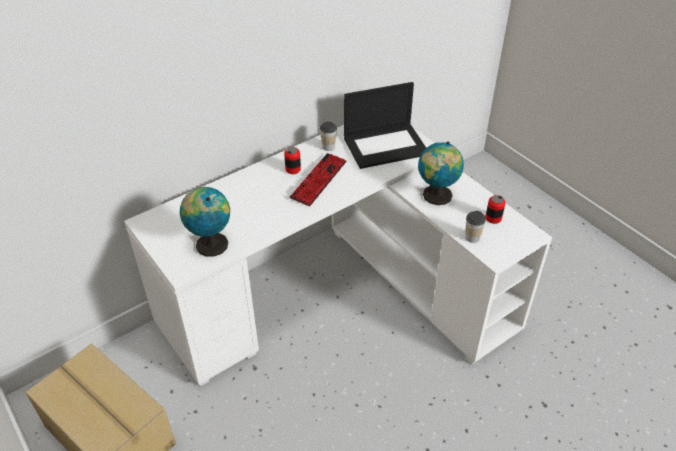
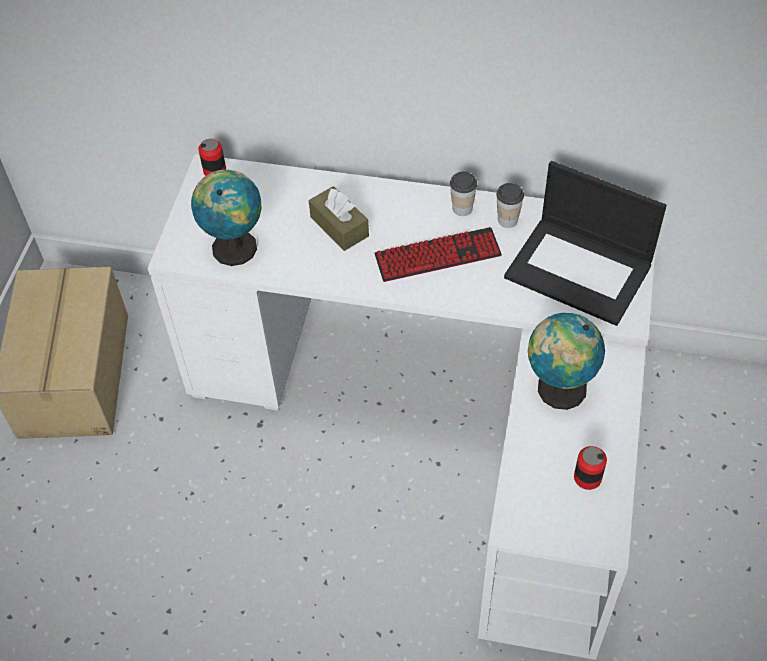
camera: 50 degrees right, 10 degrees up
(254, 199) = (339, 226): none -> brown tissue box
(293, 169) = (428, 220): can -> can (215, 171)
(472, 237) = (524, 478): cup -> cup (462, 208)

